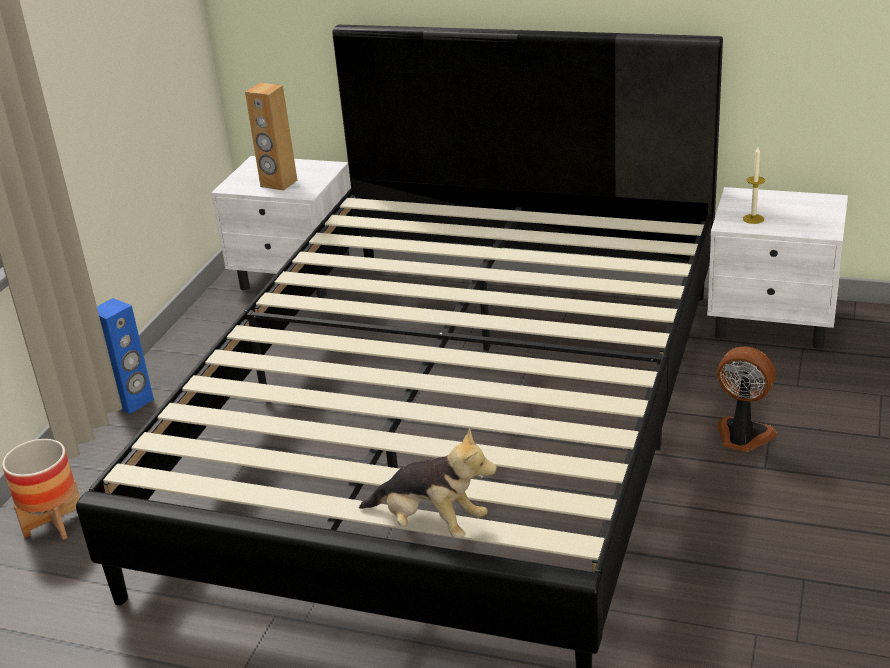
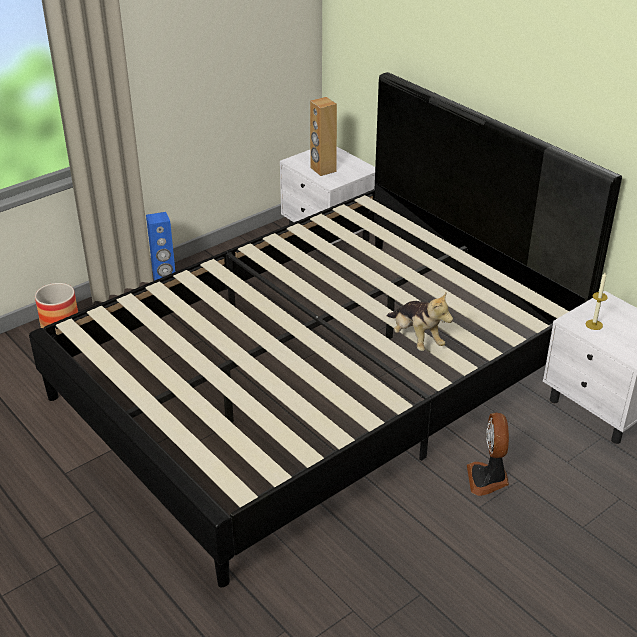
camera: 30 degrees right, 5 degrees up
(430, 523) = (179, 437): plush toy -> plush toy (416, 339)
(742, 437) = (488, 479): fan -> fan turned 150 degrees counterclockwise

